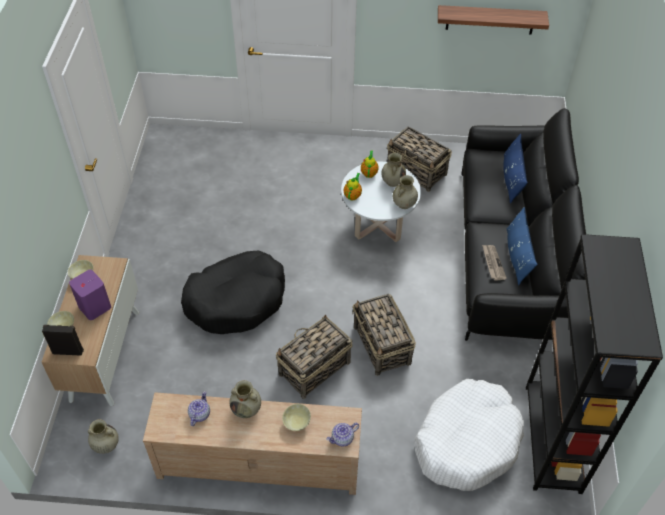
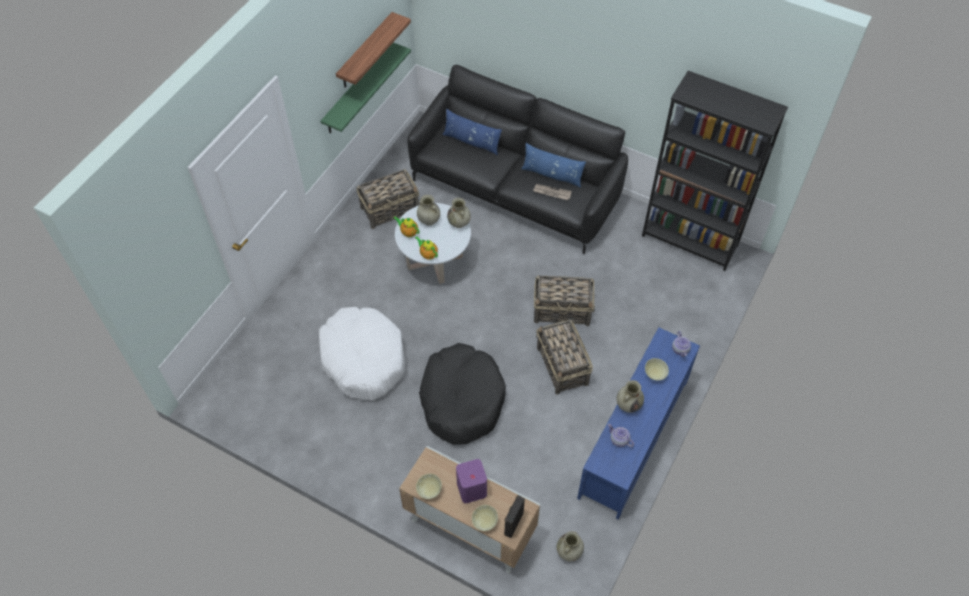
camera: 65 degrees left, 5 degrees up
(258, 462) = (633, 438): beige tv stand -> blue tv stand
(464, 47) = (358, 89): none -> green shelf
(467, 441) = (671, 292): white dog bed -> white dog bed (363, 359)

